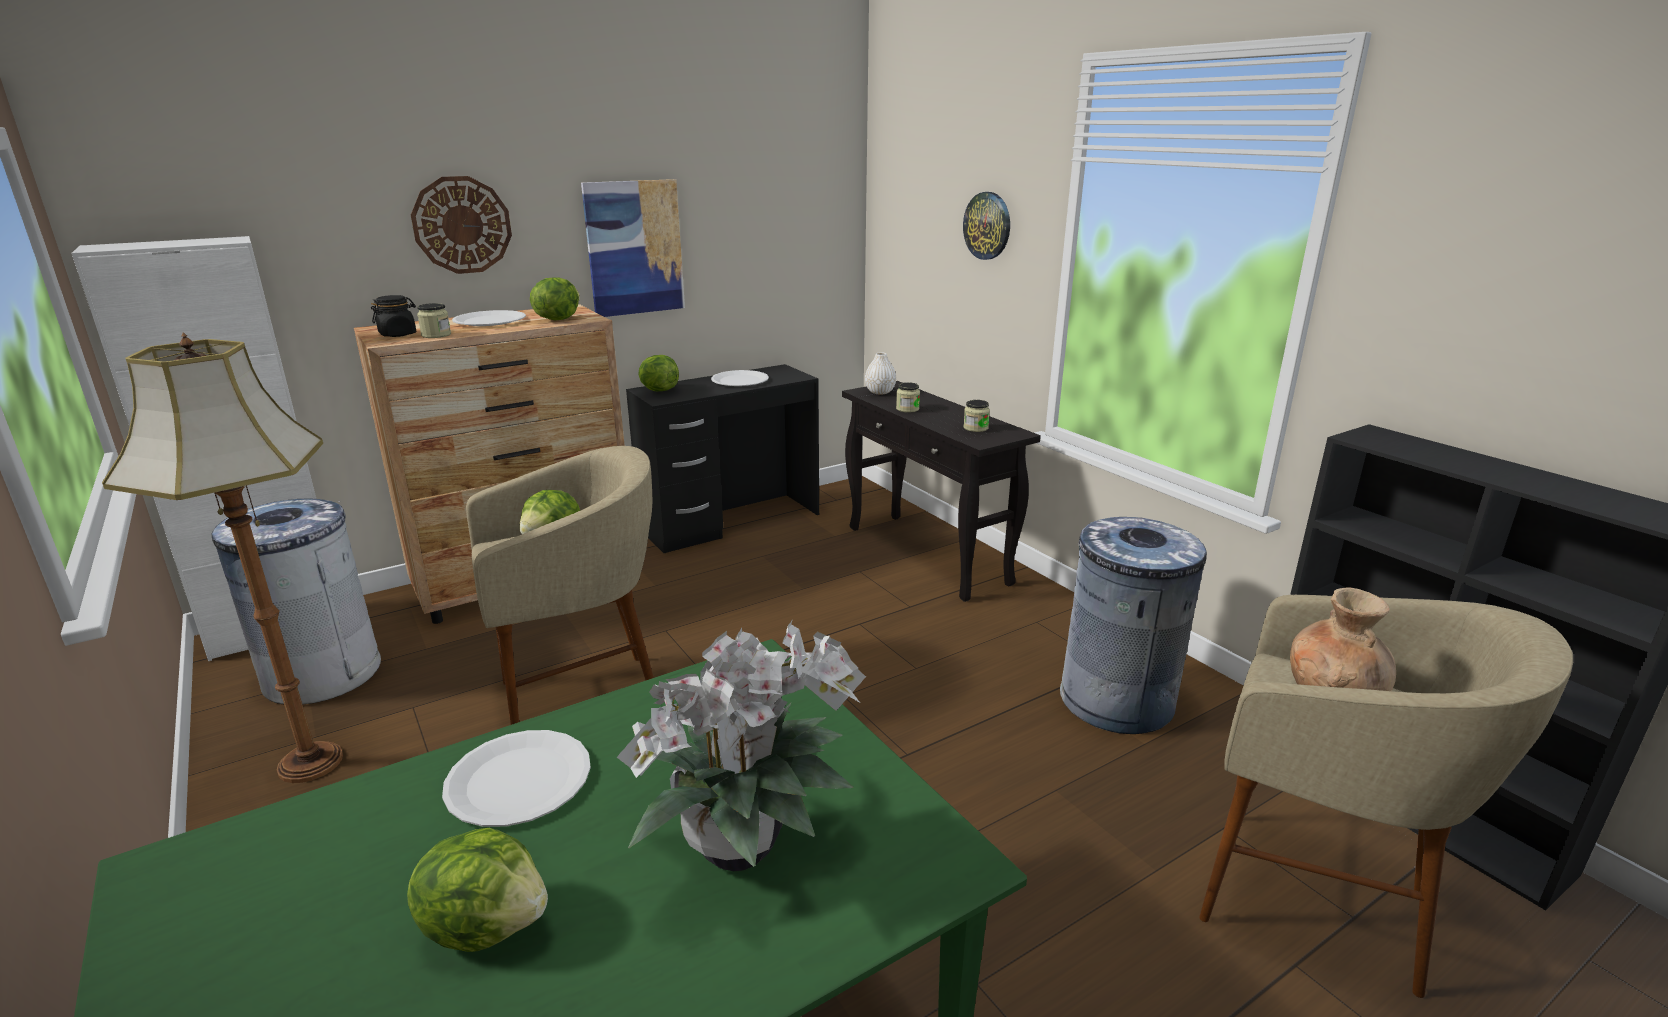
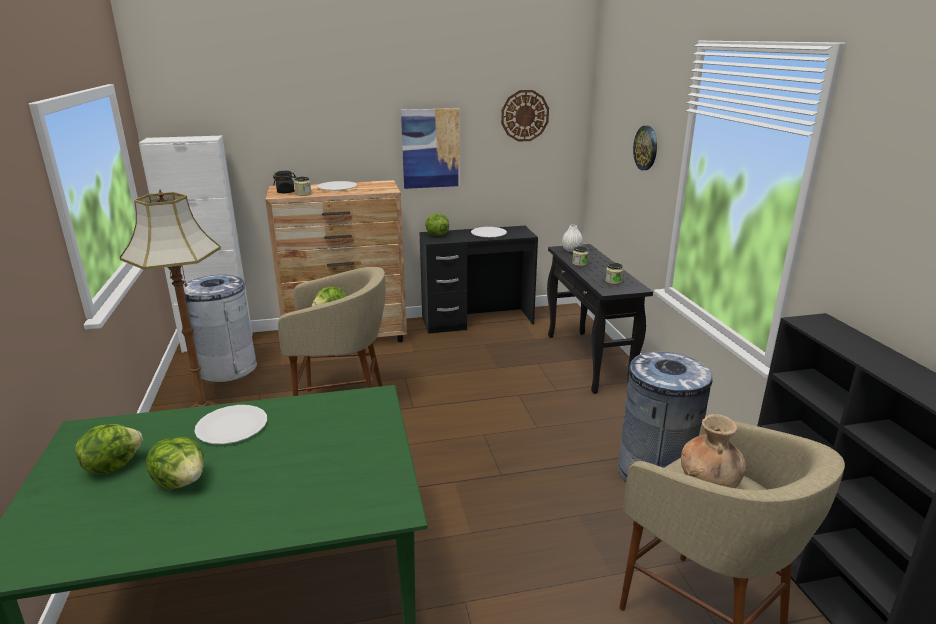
camera: 20 degrees right, 0 degrees up
(462, 225) = (331, 132): wall clock -> wall clock (524, 115)
(557, 319) = (372, 189): lettuce -> lettuce (112, 465)
(746, 850) = (306, 479): potted plant -> none

